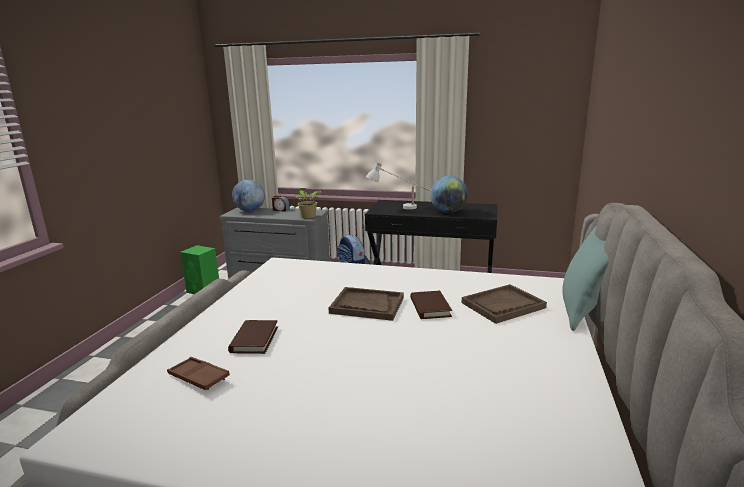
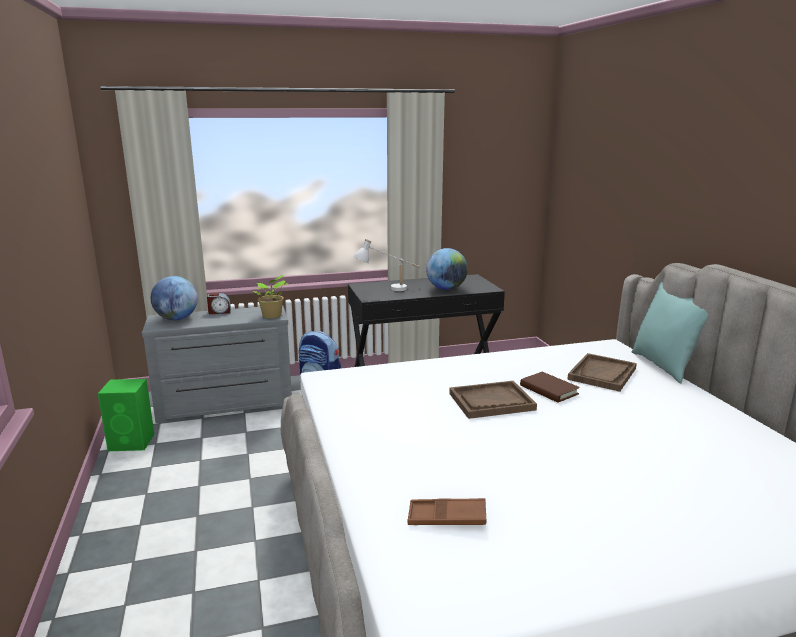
camera: 30 degrees left, 0 degrees up
(254, 339) = (438, 464): brown book -> none

